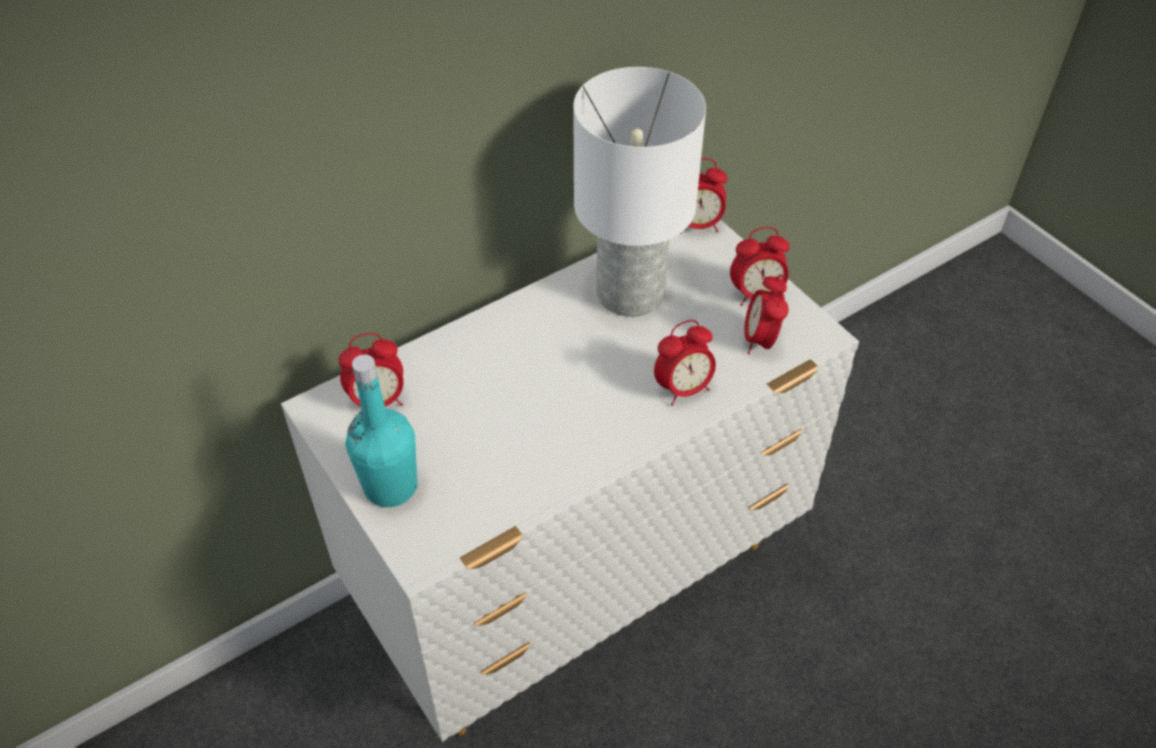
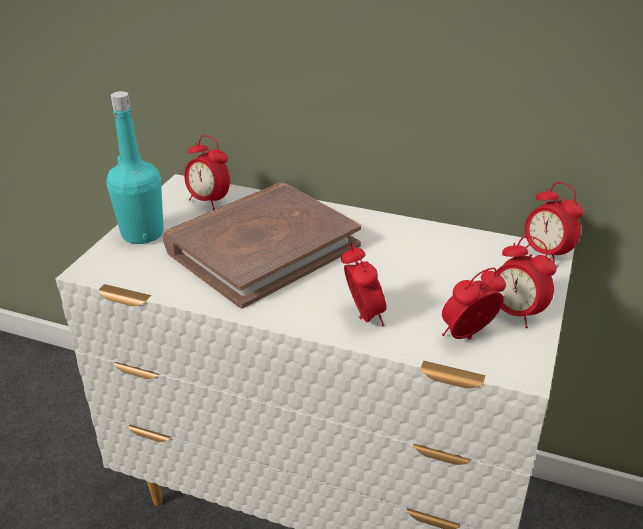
camera: 55 degrees right, 15 degrees down
(513, 402) = (262, 248): none -> brown book
(628, 293) = (427, 252): white table lamp -> none
(683, 389) = (363, 317): alarm clock -> alarm clock turned 135 degrees counterclockwise

